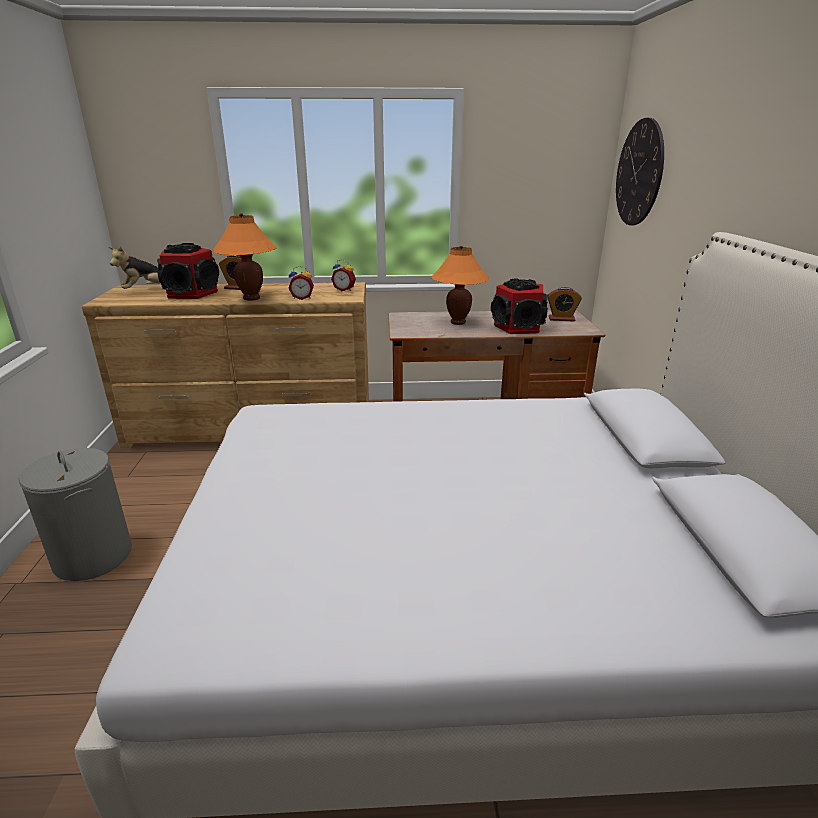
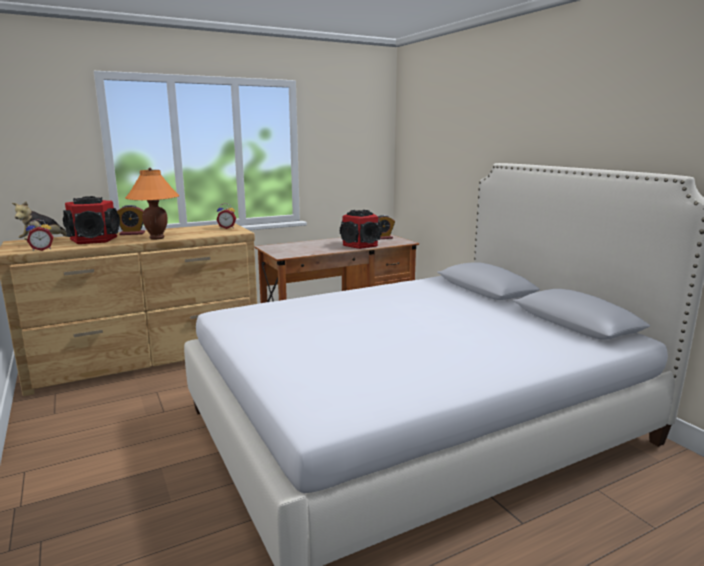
camera: 25 degrees left, 10 degrees down
(92, 556) = (78, 471): grey laundry basket -> none
(302, 298) = (201, 234): alarm clock -> alarm clock (42, 249)
(458, 322) = (315, 246): orange table lamp -> none
(639, 173) = (419, 136): wall clock -> none

